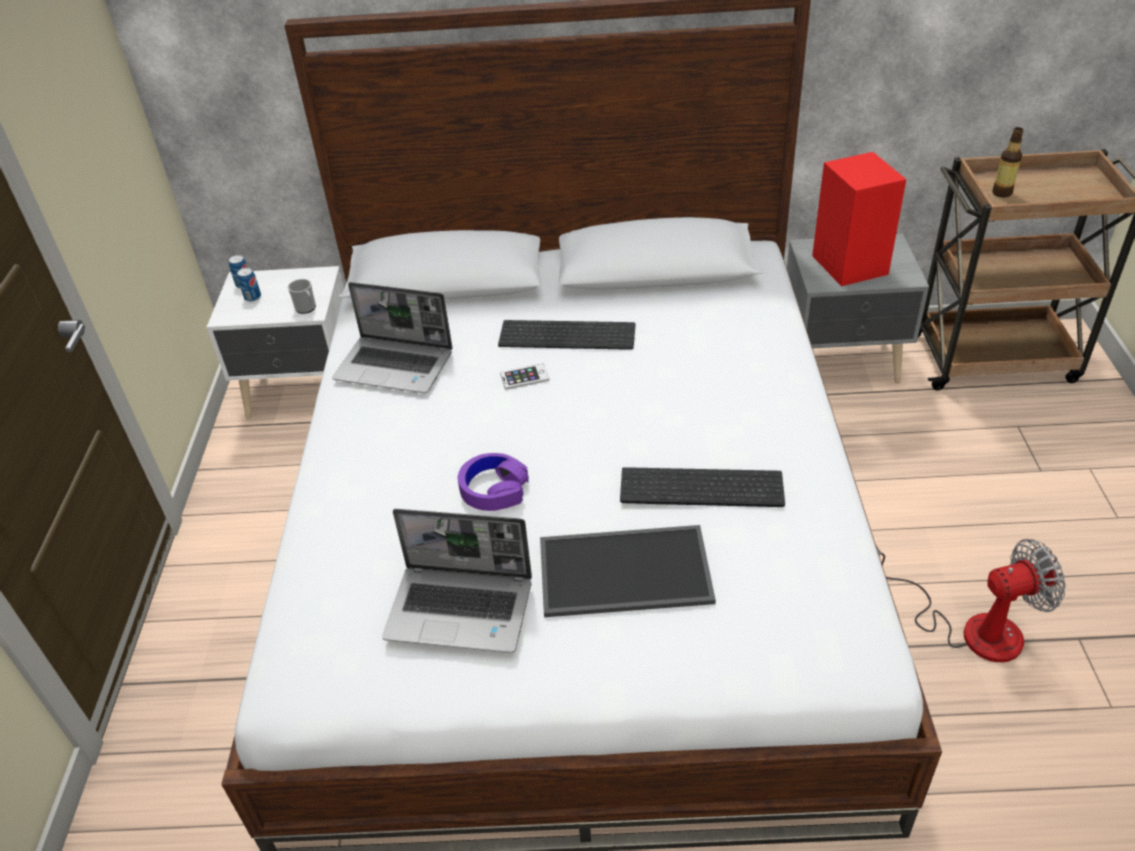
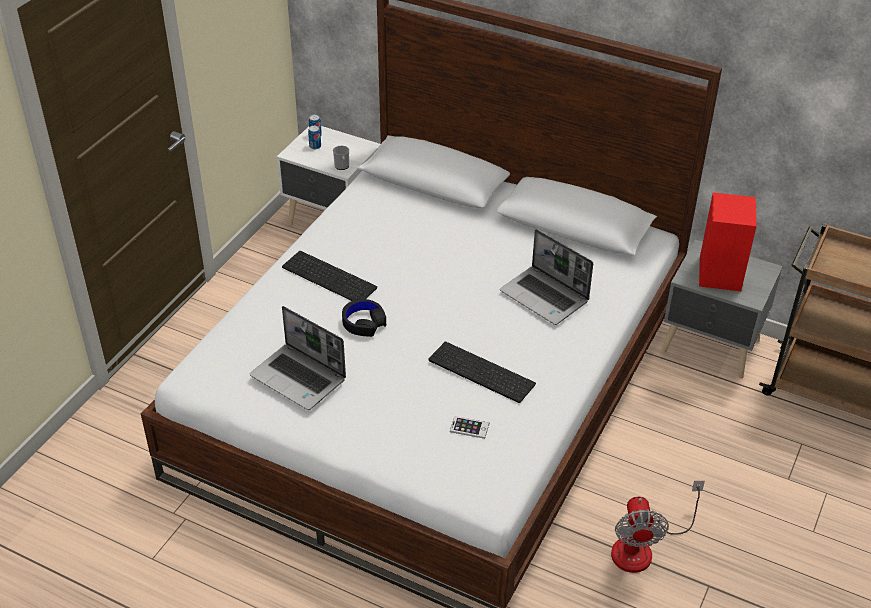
camera: 25 degrees right, 0 degrees up
(396, 366) = (363, 226): laptop -> laptop (545, 297)
(494, 489) = (363, 322): purple headphones -> black headphones
(524, 377) = (433, 264): phone -> phone (469, 428)
(569, 334) = (481, 247): keyboard -> keyboard (331, 277)
(623, 573) = (398, 398): tray -> none
(971, 627) = (642, 547): fan -> fan turned 75 degrees clockwise
(1002, 193) = (837, 262): bottle -> none

